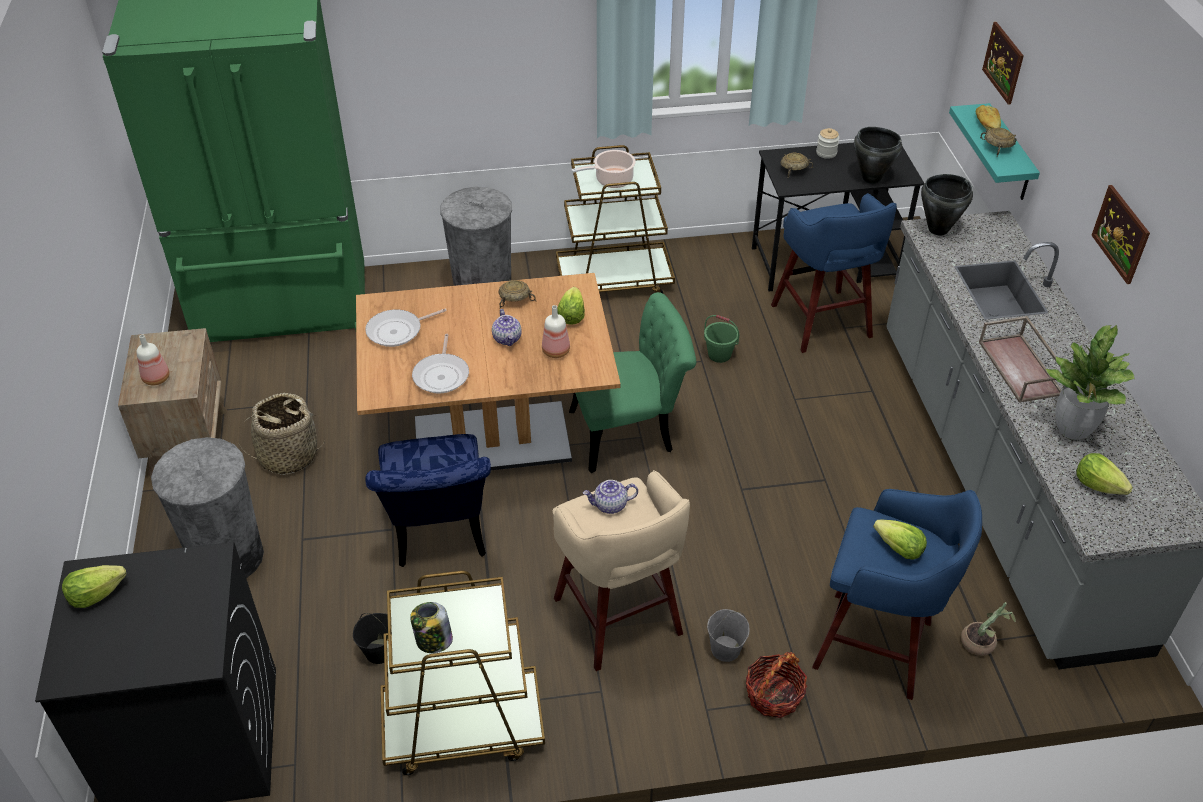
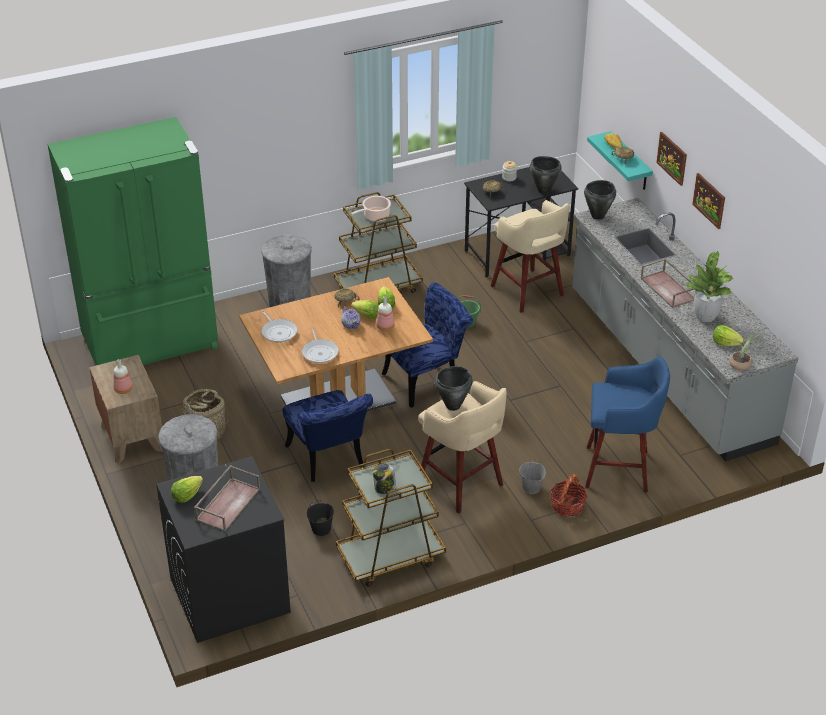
camera: 15 degrees left, 5 degrees down
(150, 625) = (228, 503): none -> brown tray
(397, 331) = (278, 332): frying pan -> frying pan turned 75 degrees counterclockwise
(610, 505) = (453, 406): teapot -> black cooking pot
(631, 431) = (427, 379): green chair -> blue chair
(822, 323) = (528, 292): blue stool -> beige stool
(899, 549) = (625, 398): lettuce -> lettuce (367, 316)
(982, 642) = (679, 456): potted plant -> potted plant (742, 364)
(1003, 62) = (616, 105): picture -> picture (672, 158)

